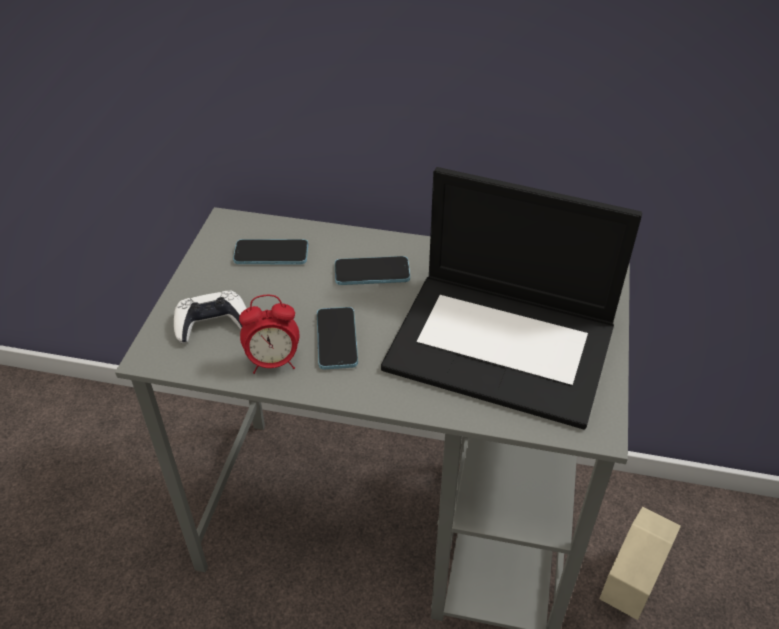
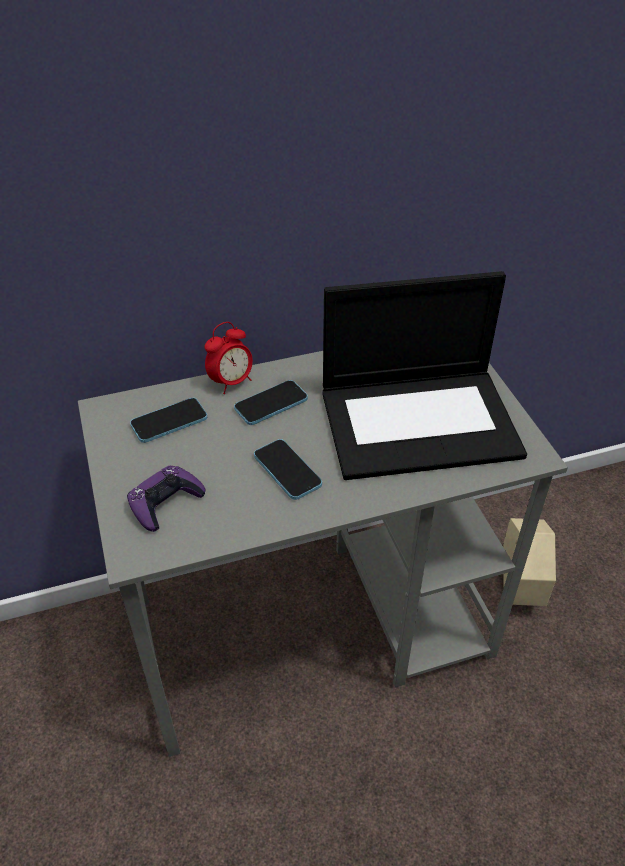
camera: 30 degrees left, 0 degrees up
(212, 323) = (165, 502): white game controller -> purple game controller
(273, 362) = (249, 512): alarm clock -> alarm clock (231, 382)

